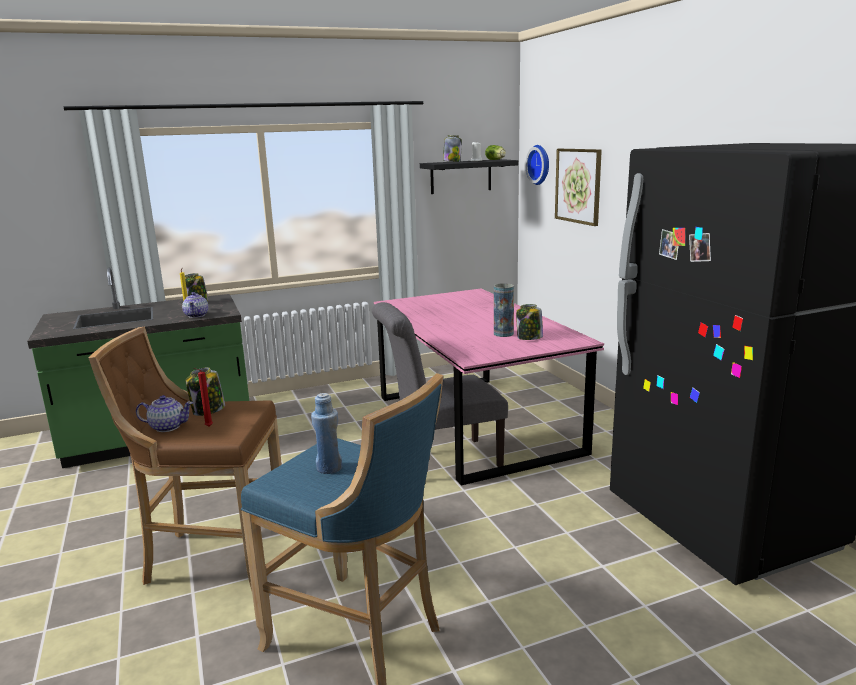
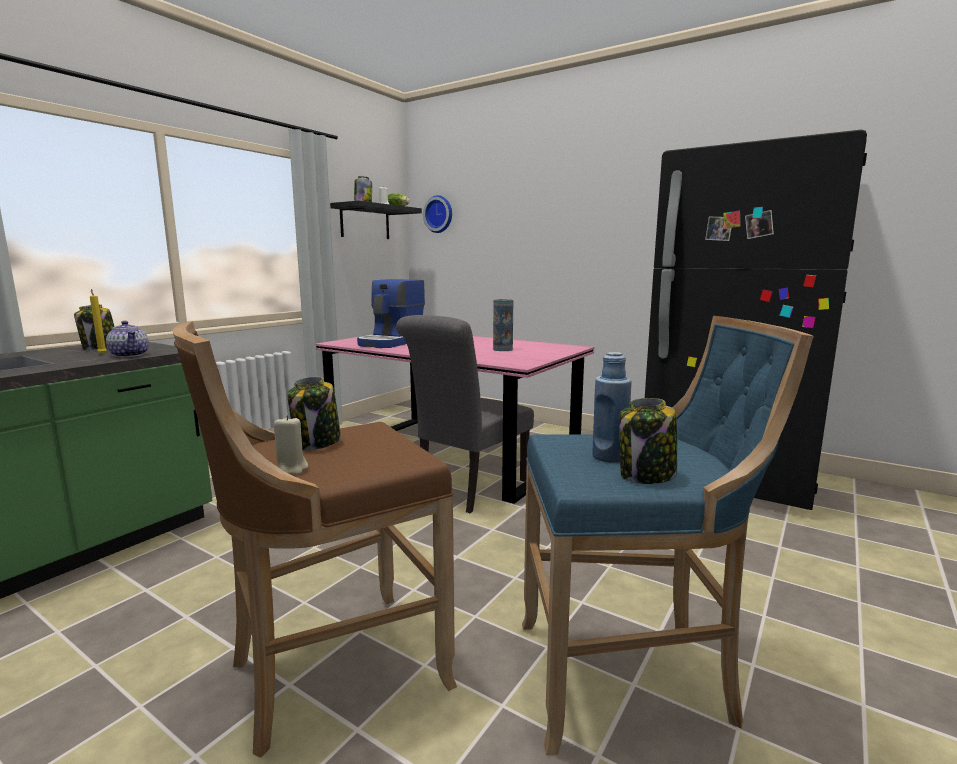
camera: 35 degrees left, 5 degrees down
(167, 427) = (291, 469): teapot -> beige candle
(207, 427) = (357, 457): red candle -> none
(432, 308) = (392, 342): none -> coffee machine
(529, 338) = (531, 349): jar -> jar (646, 476)
(578, 186) = (492, 228): picture -> none

